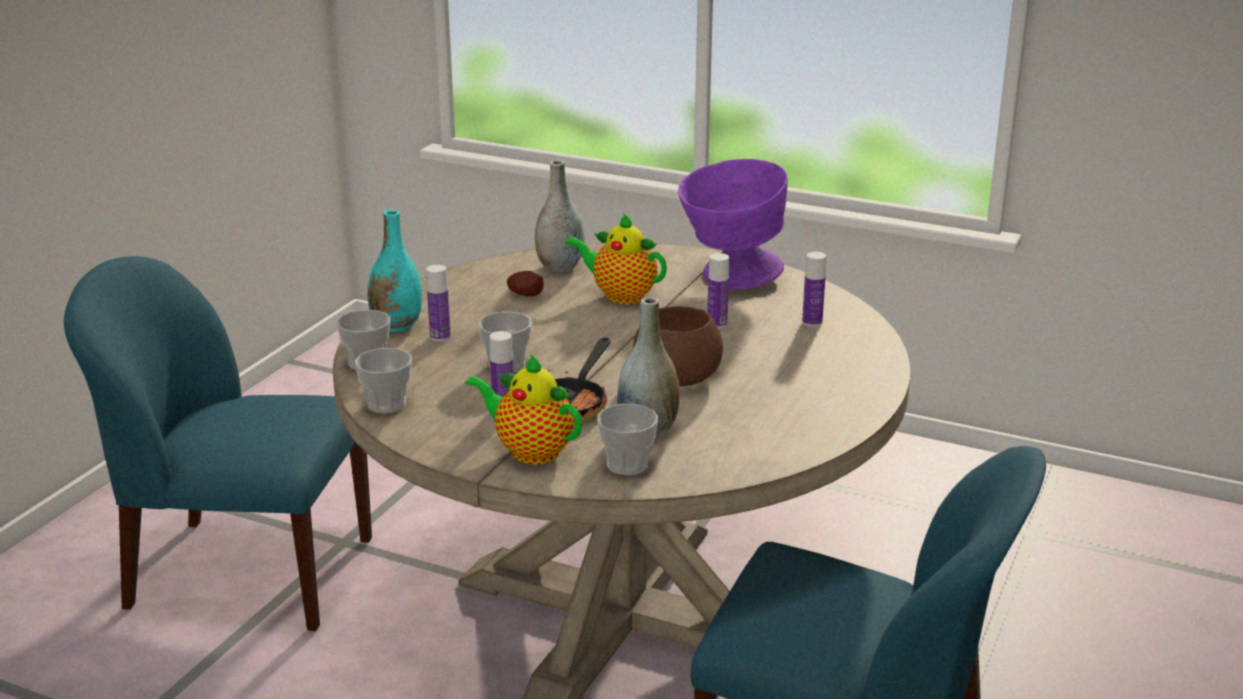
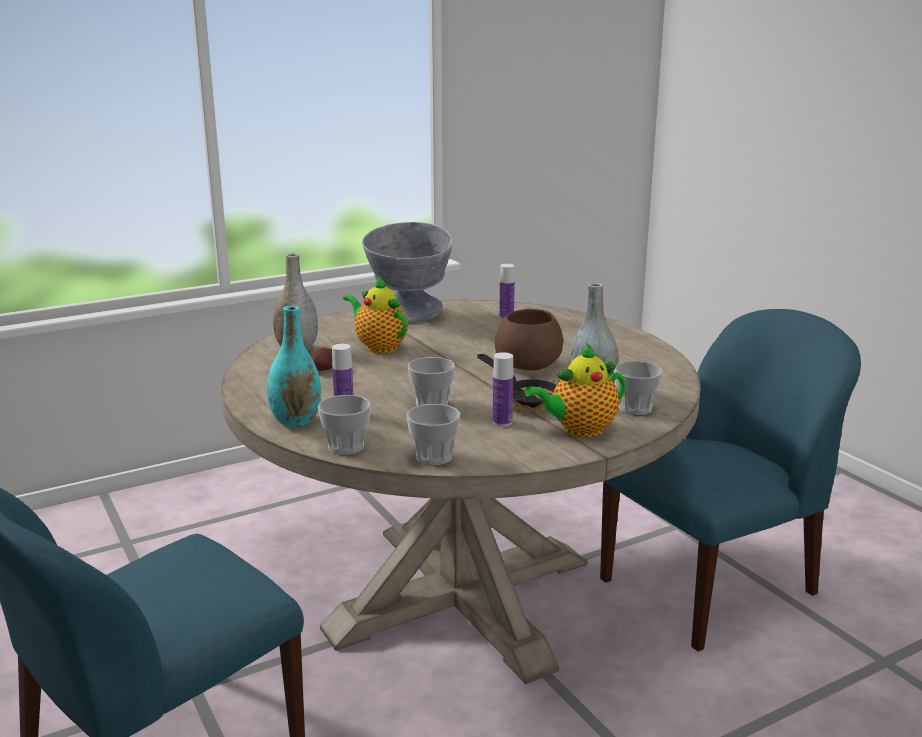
camera: 55 degrees left, 5 degrees down
(620, 295) = (379, 347): teapot -> teapot turned 75 degrees clockwise
(717, 324) = (469, 336): bottle -> none
(729, 279) = (409, 317): purple bowl -> grey bowl

